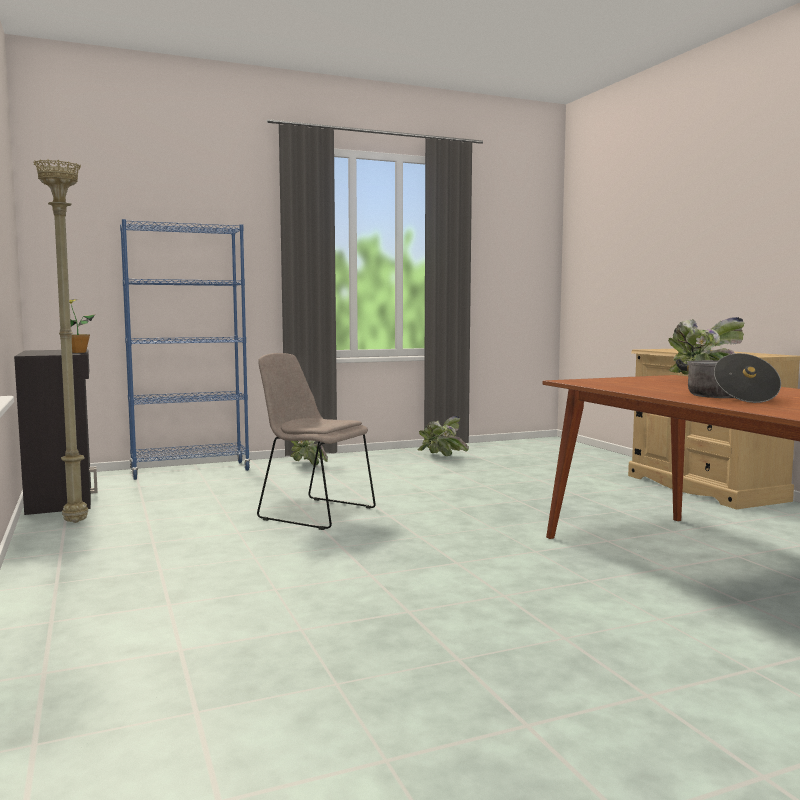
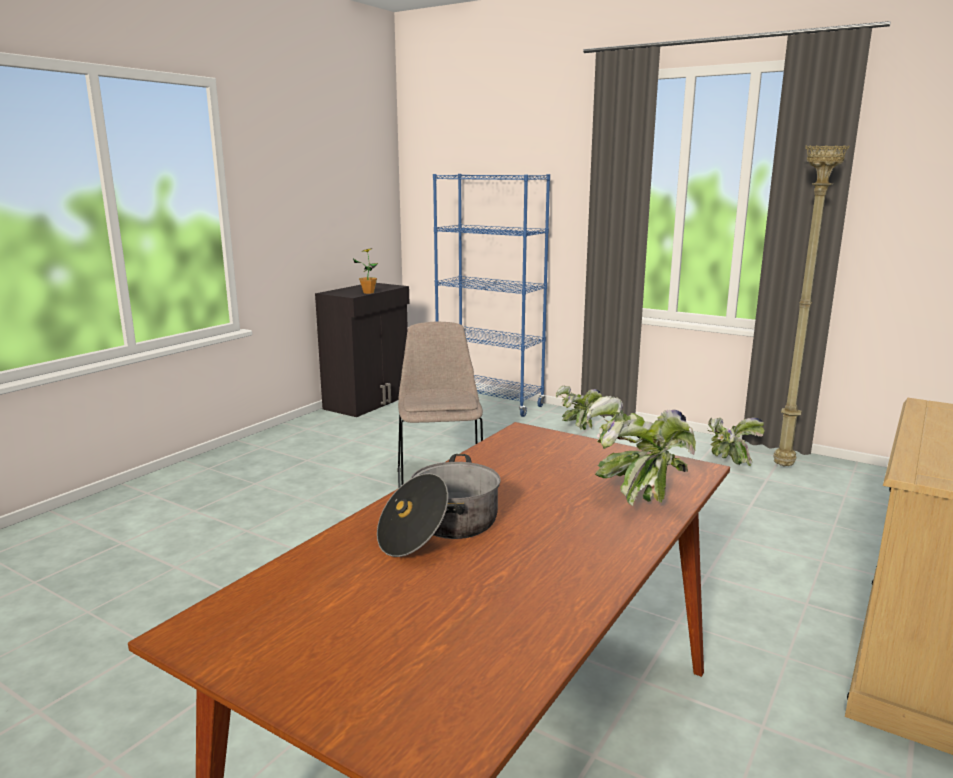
camera: 55 degrees right, 10 degrees up
(77, 522) = (323, 426): beige floor lamp -> beige floor lamp (784, 466)

